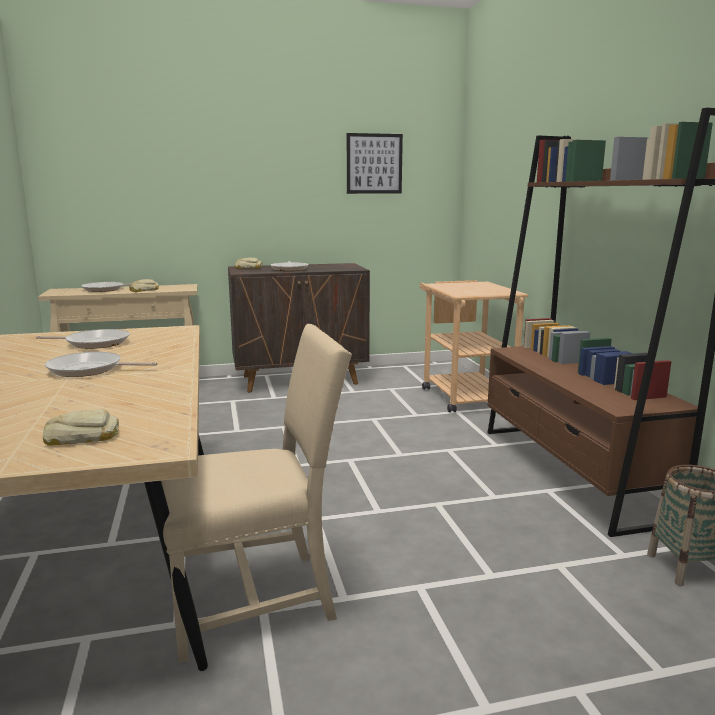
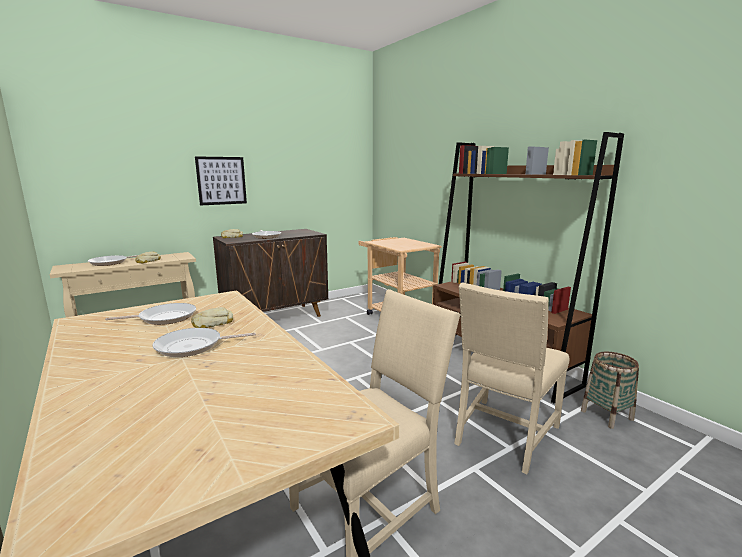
camera: 20 degrees left, 0 degrees up
(82, 436) = (274, 420): bread -> bread (212, 323)
(374, 163) = (316, 157): picture -> picture (221, 180)
(495, 560) = (504, 435): none -> beige chair

